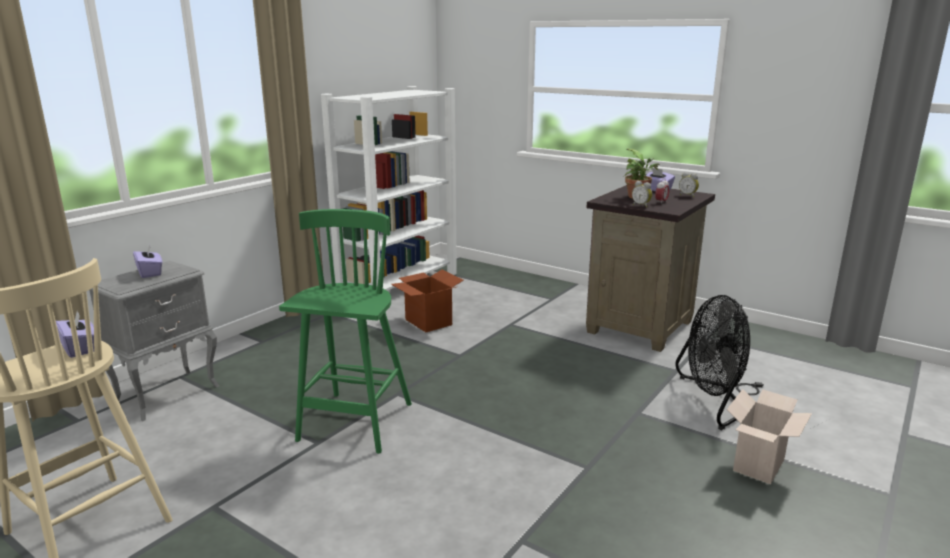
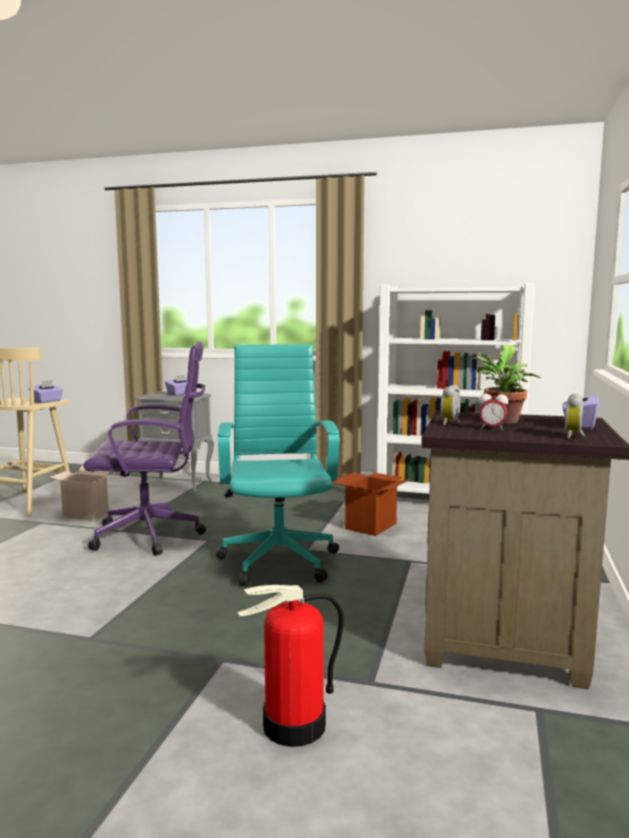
camera: 70 degrees right, 10 degrees down
(354, 424) = (153, 535): green stool -> purple office chair
(473, 369) = (278, 559): none -> turquoise office chair
(718, 399) = (294, 726): black fan -> fire extinguisher
(760, 466) = (96, 769): cardboard box -> cardboard box (84, 515)

